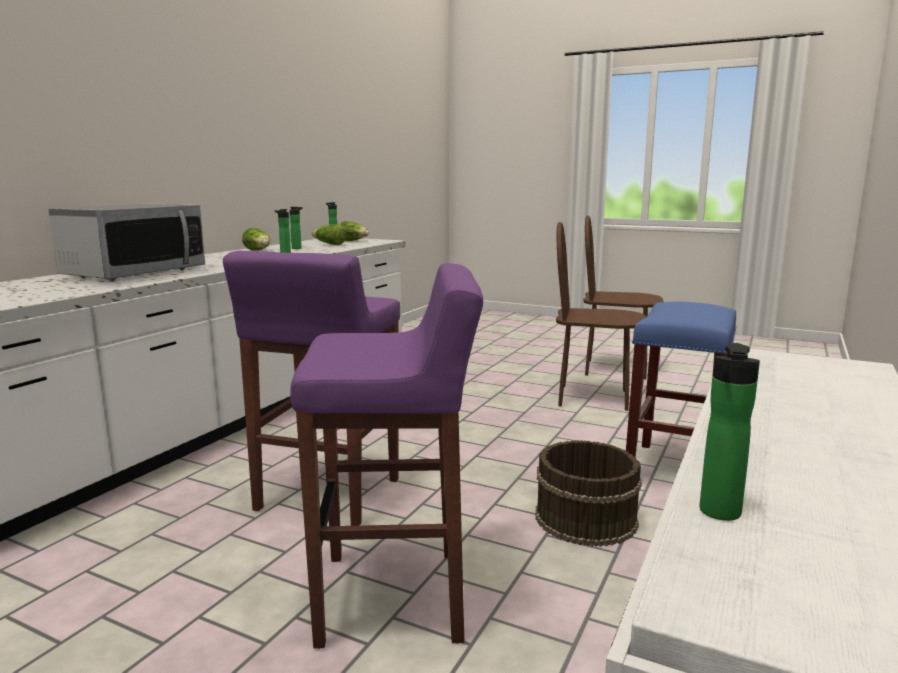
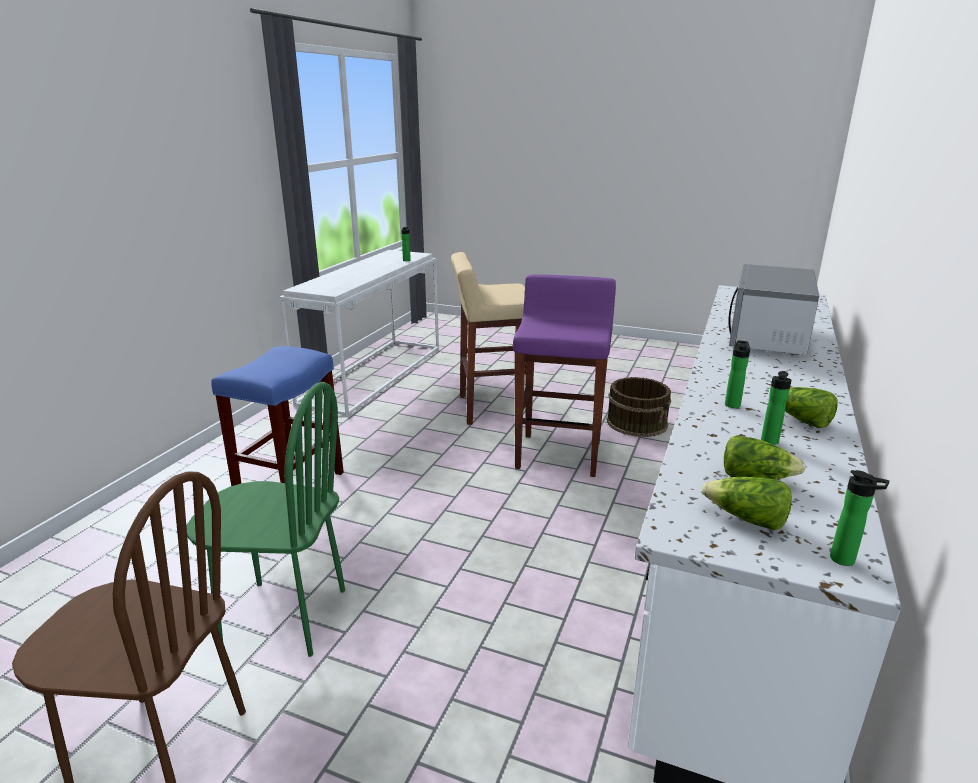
camera: 175 degrees right, 10 degrees up
(395, 597) = (492, 408): purple stool -> beige stool
(584, 519) = (386, 446): brown bucket -> brown bucket (637, 422)
(593, 398) = (284, 616): brown chair -> green chair

